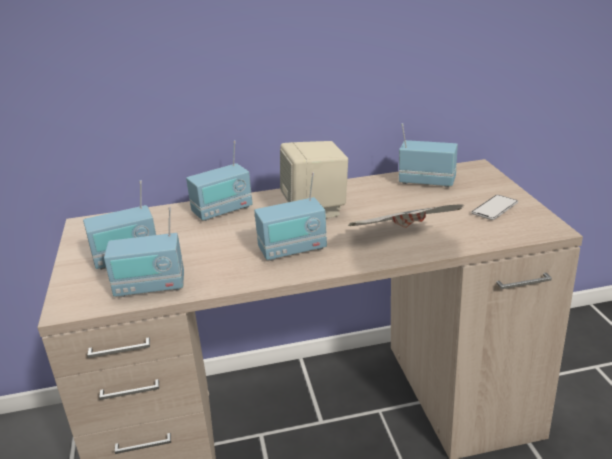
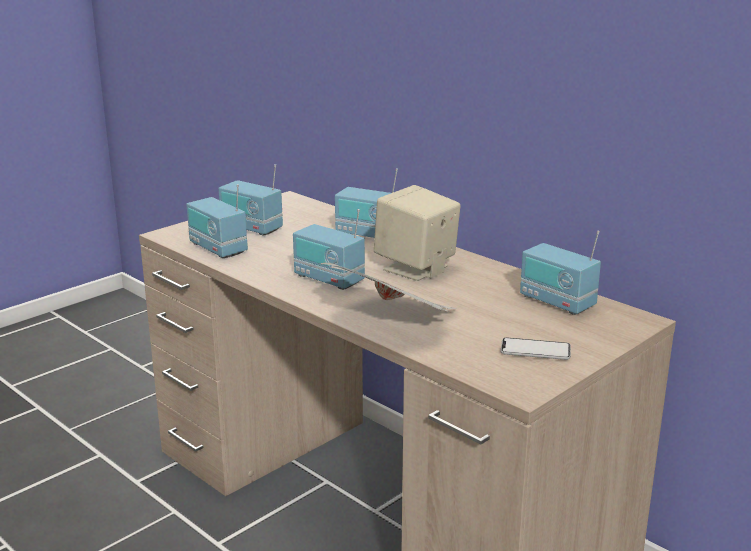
camera: 55 degrees right, 5 degrees down
(427, 181) = (556, 302): radio -> radio turned 150 degrees clockwise

